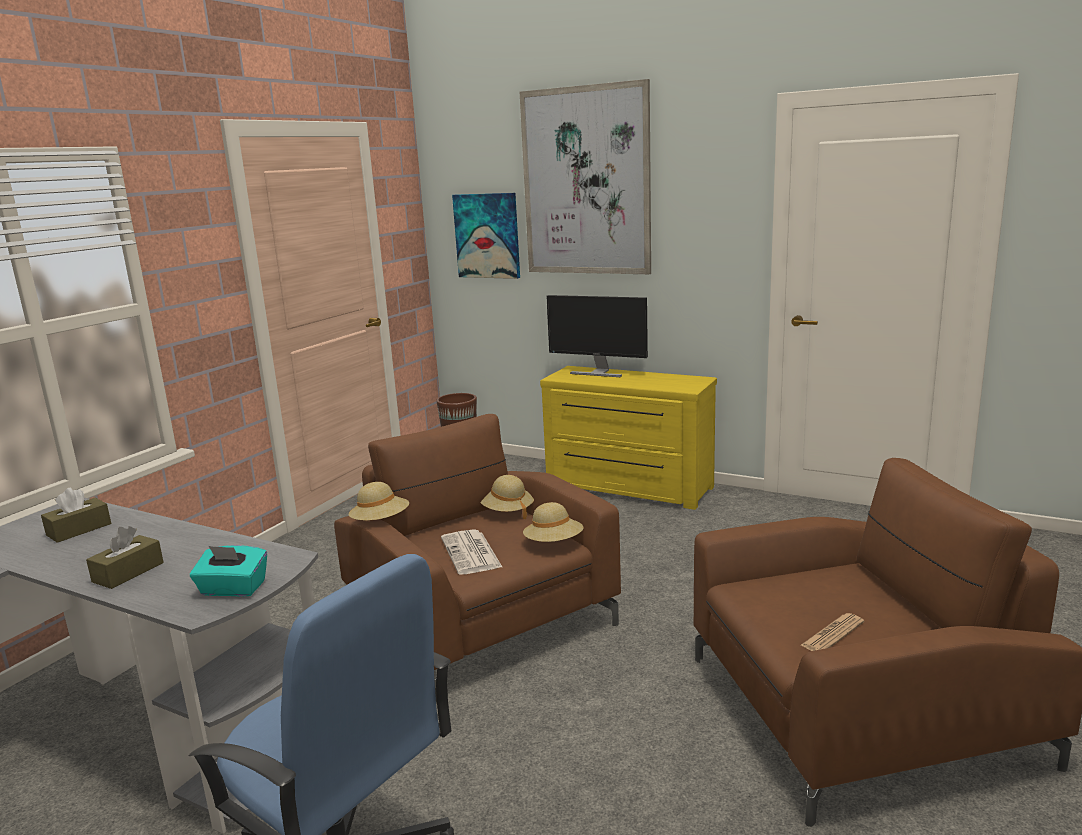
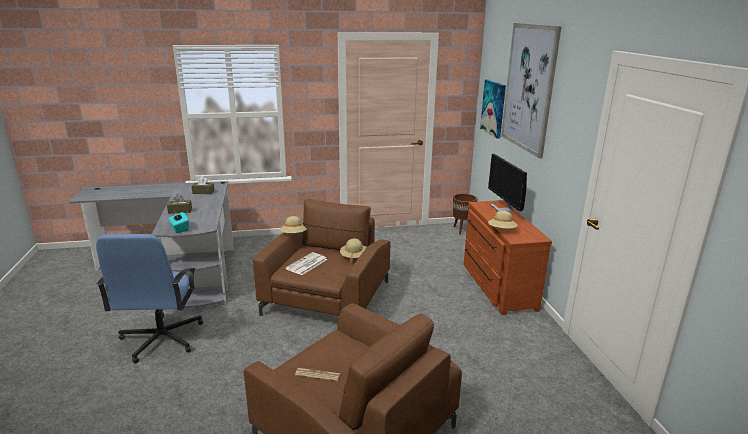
camera: 50 degrees right, 5 degrees up
(554, 543) = (335, 278): beige hat -> beige hat (502, 230)
(627, 488) = (496, 286): yellow dresser -> brown dresser

